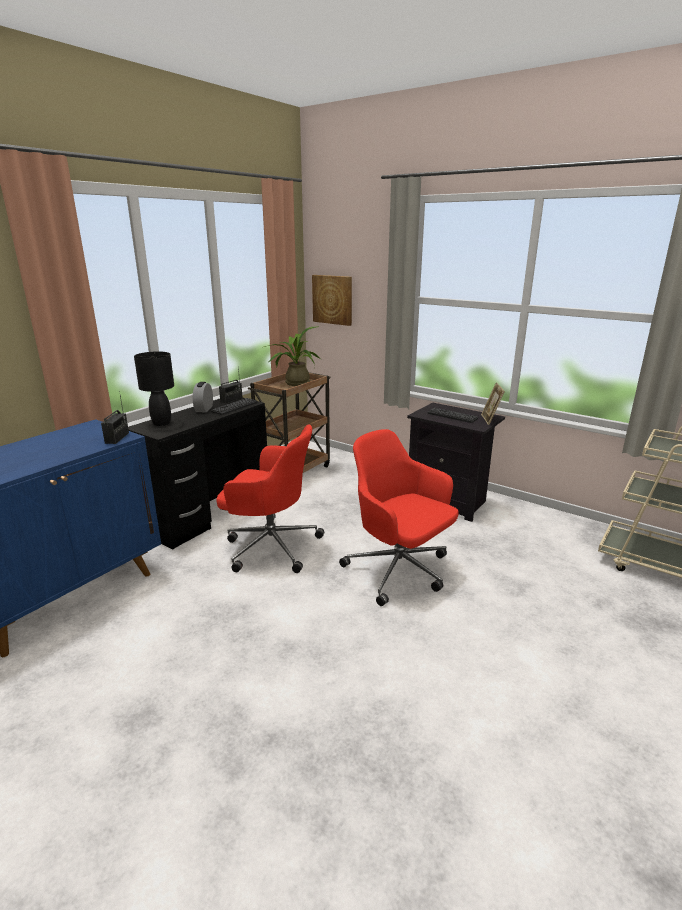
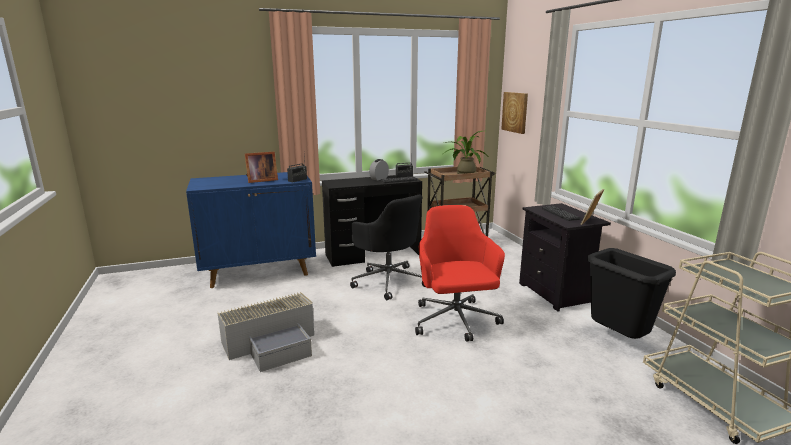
camera: 35 degrees right, 5 degrees down
(53, 451) = (261, 180): none -> picture frame
(161, 423) = (343, 181): black table lamp -> none
(220, 704) = (273, 343): none -> grey storage box
(270, 545) = (388, 281): red office chair -> black office chair
(544, 533) = (616, 338): none -> black trash can

